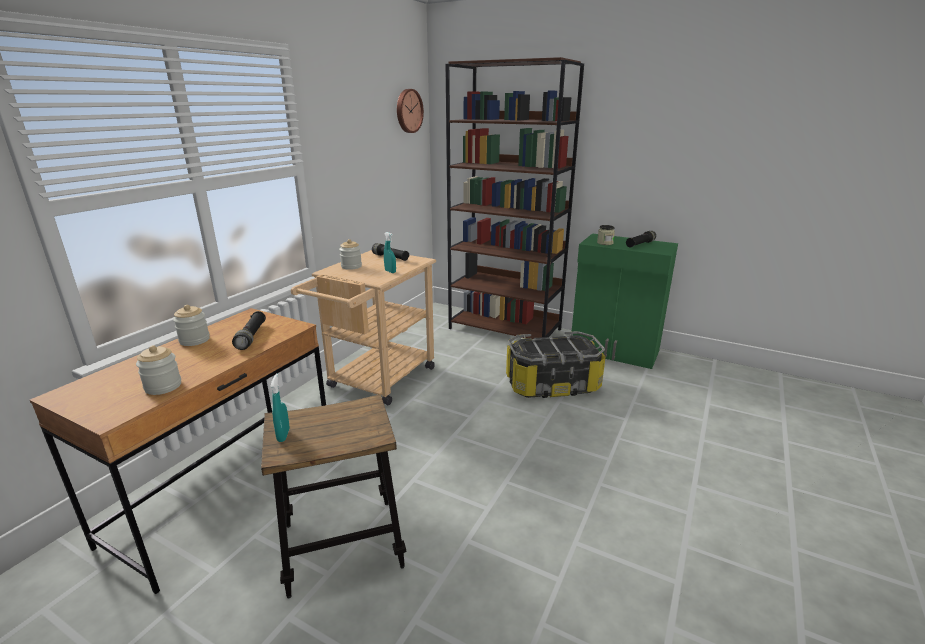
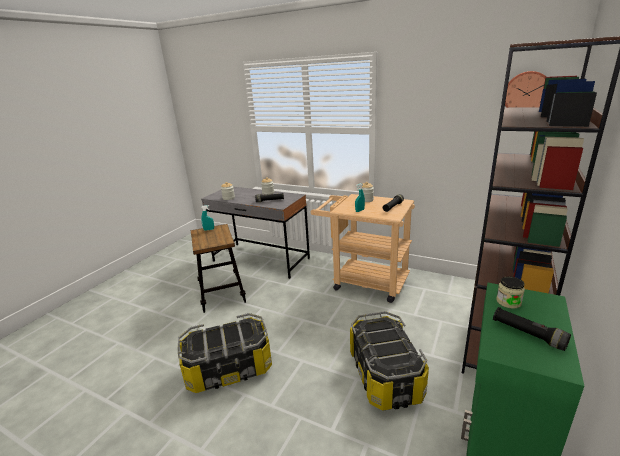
camera: 90 degrees right, 0 degrees up
(226, 493) = (261, 260): brown desk -> grey desk
(558, 504) = (229, 369): none -> storage box

